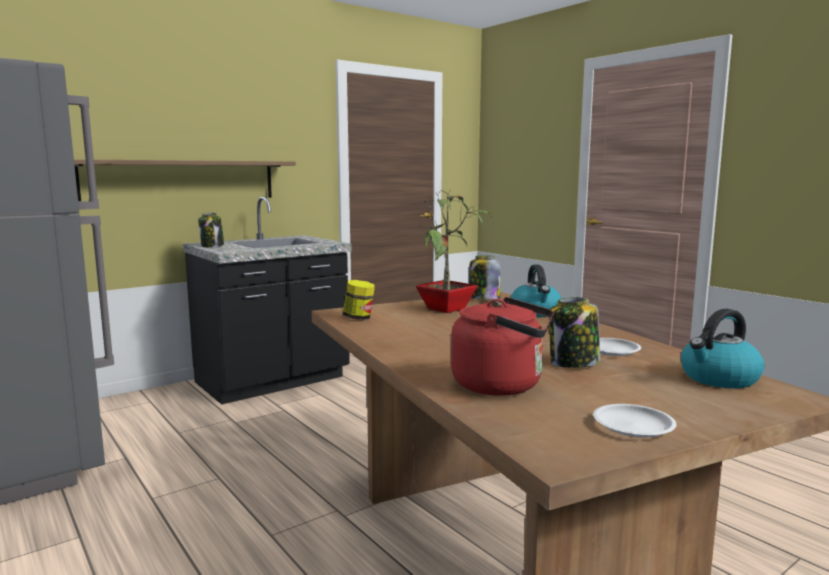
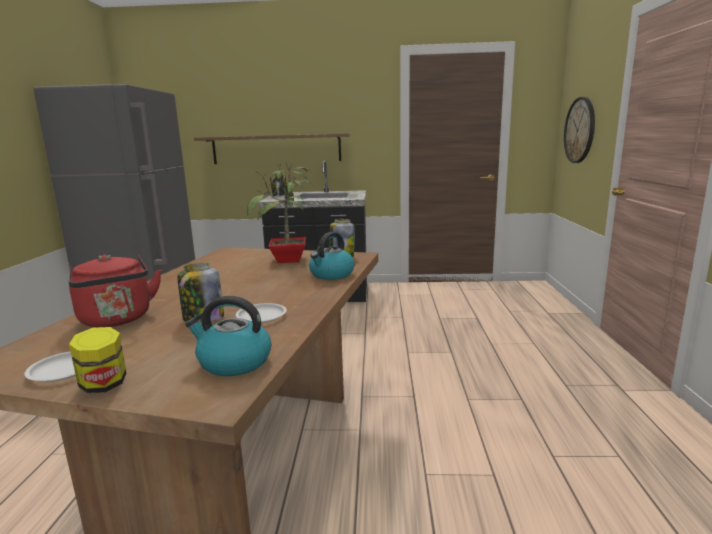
camera: 40 degrees right, 5 degrees up
(359, 318) = (223, 257): jar -> jar (104, 385)
(518, 166) = (580, 130): none -> wall clock

